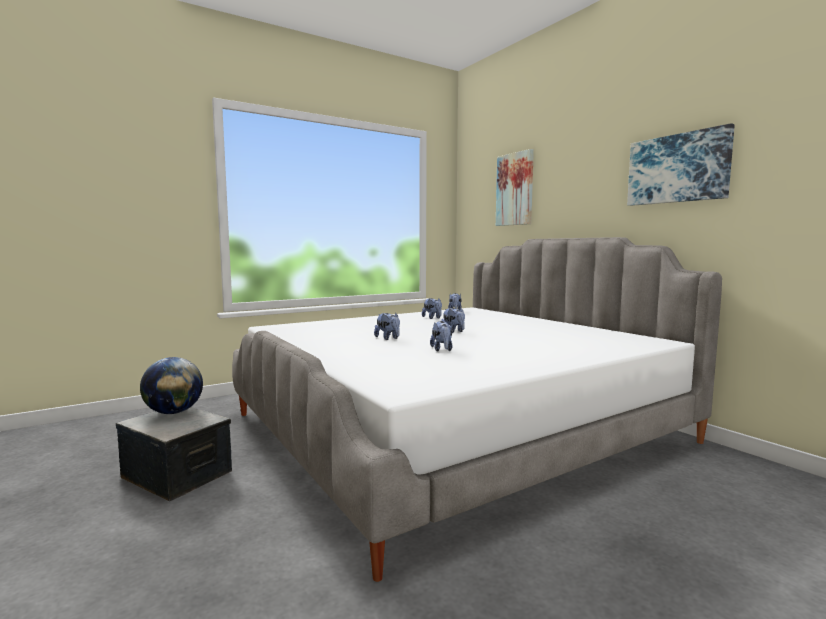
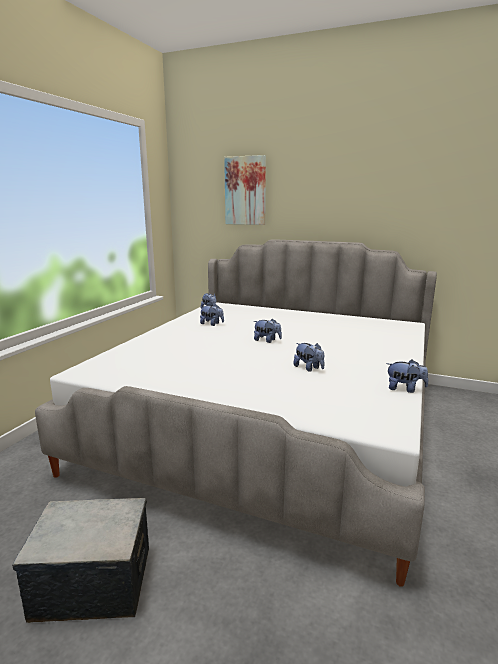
camera: 35 degrees left, 10 degrees up
(174, 412) = (66, 516): globe -> none
(388, 338) = (237, 363): plush toy -> plush toy (405, 389)
(678, 168) = (403, 191): picture -> none

